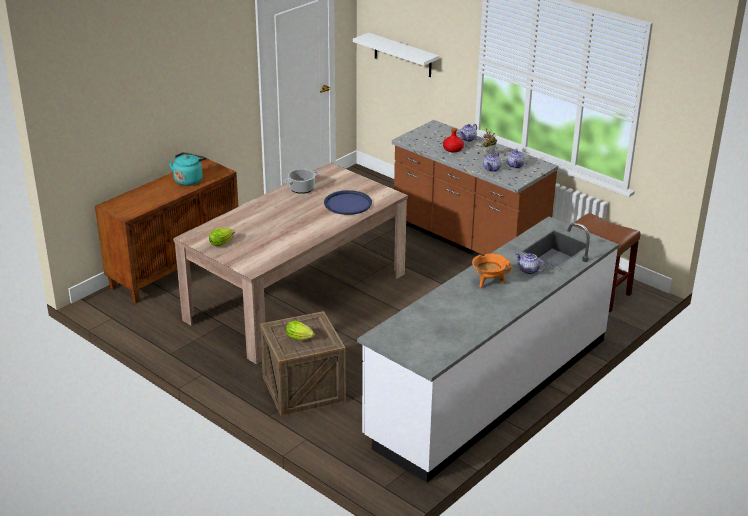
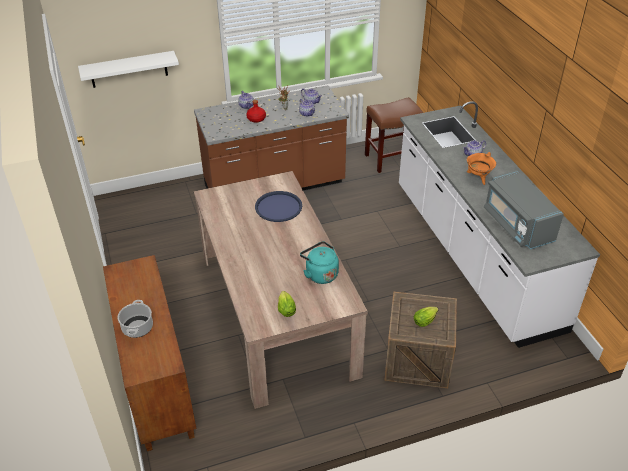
camera: 60 degrees left, 10 degrees up
(189, 180) = (139, 293): turquoise kettle -> turquoise kettle (320, 274)
(301, 189) = (227, 224): cooking pot -> cooking pot (138, 328)
(431, 319) = (517, 224): none -> grey microwave

